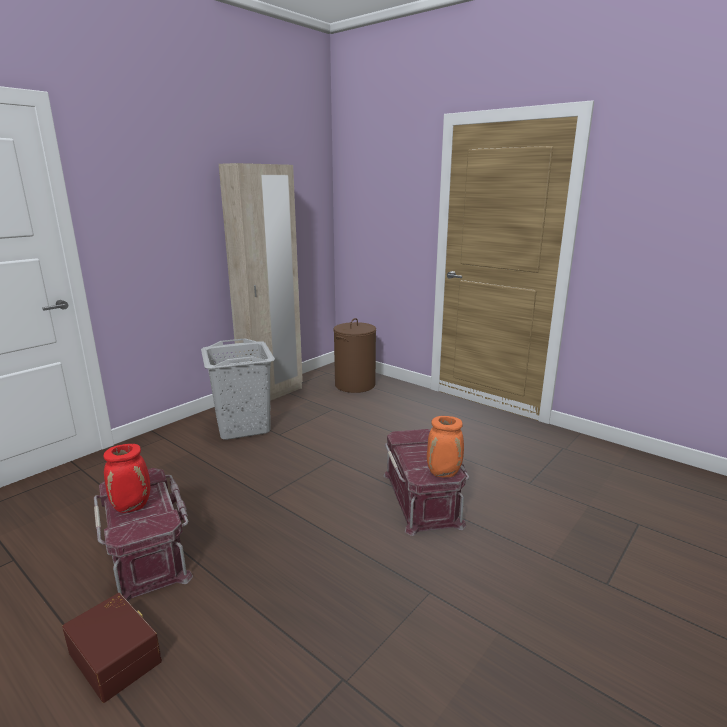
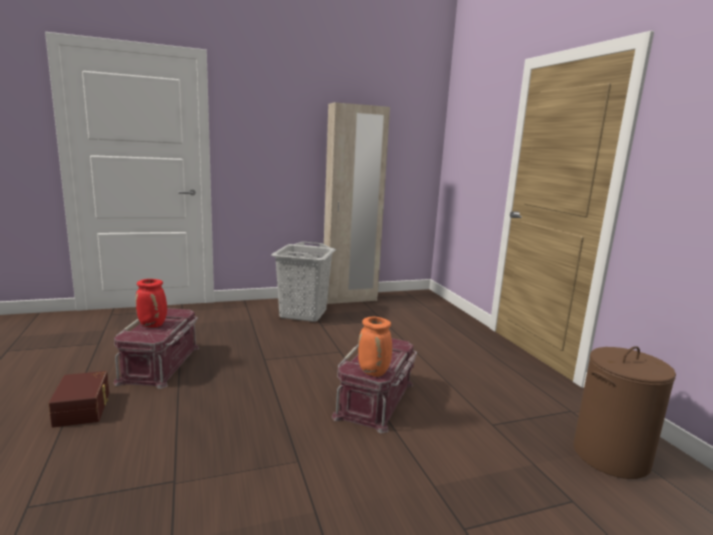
camera: 30 degrees right, 5 degrees down
(355, 385) = (423, 308): brown laundry basket -> brown laundry basket (611, 455)

